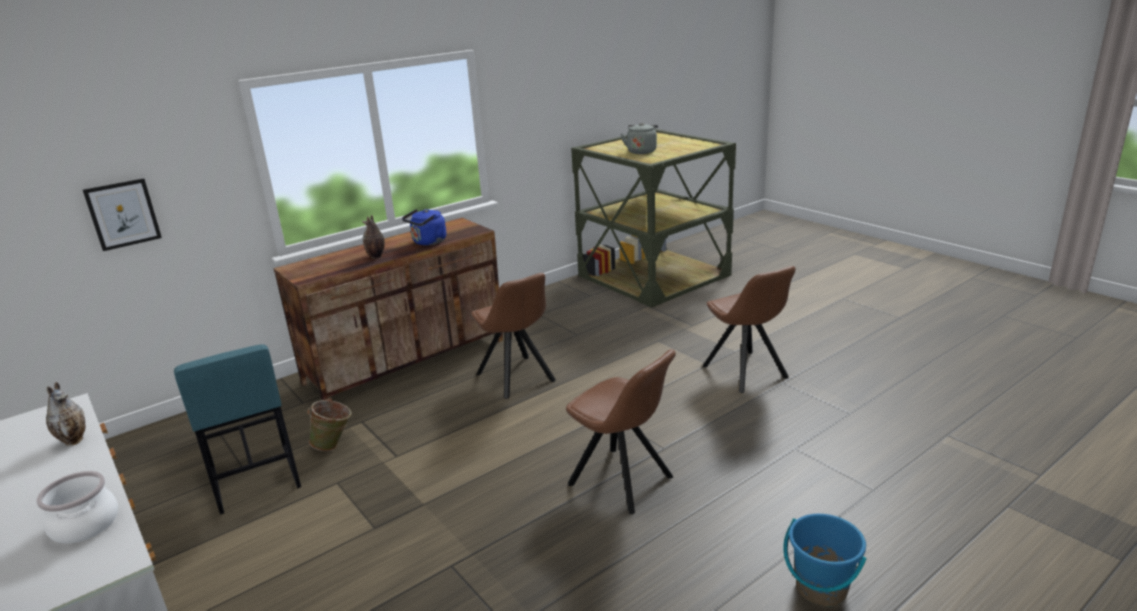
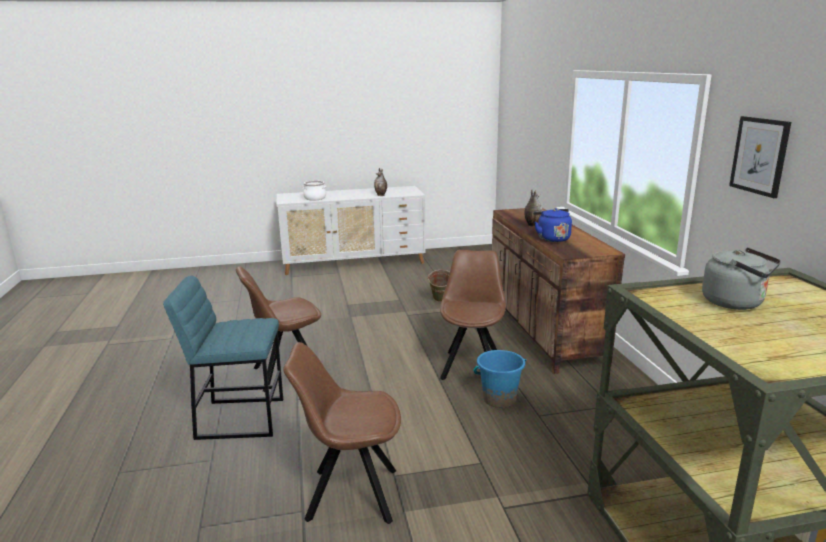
camera: 115 degrees right, 5 degrees down
(123, 214) = (531, 139): picture -> picture (759, 156)
(255, 479) = (427, 284): blue stool -> blue stool (238, 418)
(516, 377) = (471, 366): brown chair -> brown chair turned 105 degrees clockwise
(821, 589) = (111, 404): blue bucket -> blue bucket (499, 399)

